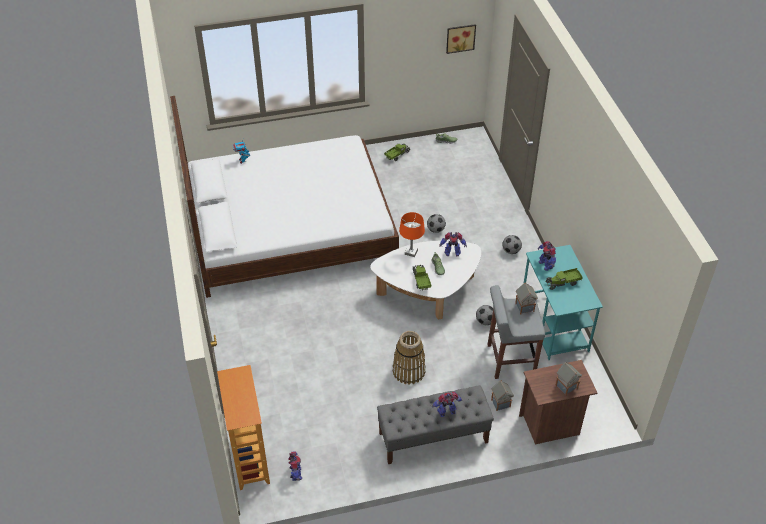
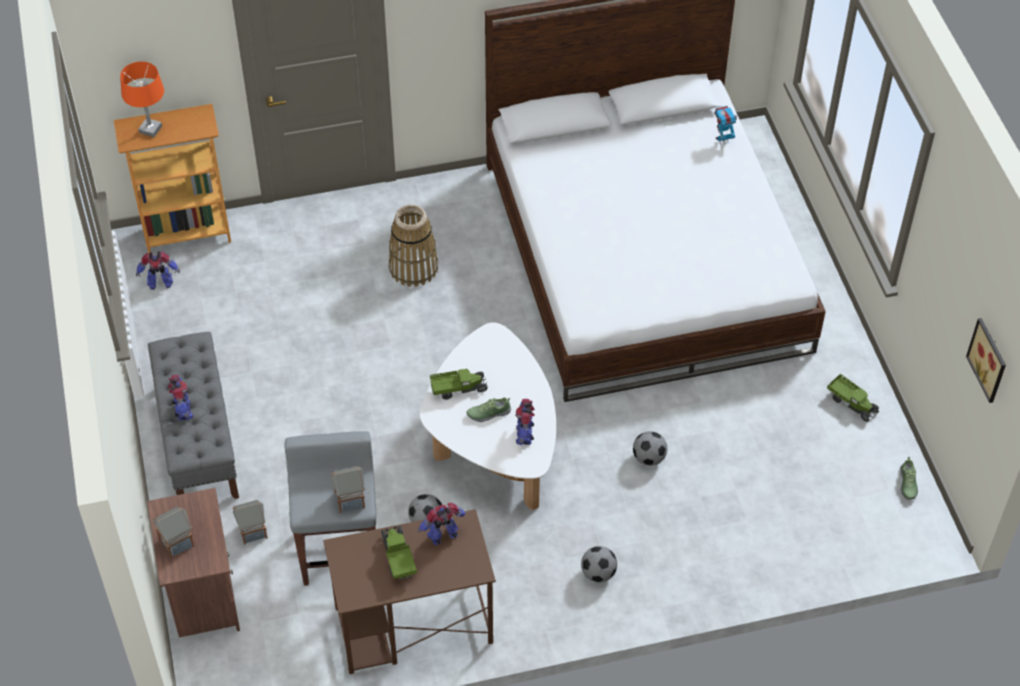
camera: 90 degrees right, 5 degrees up
(408, 371) = (327, 412): basket -> basket (414, 268)
(411, 252) = (525, 377): orange table lamp -> orange table lamp (150, 130)
(554, 326) = (412, 626): turquoise desk -> brown desk

